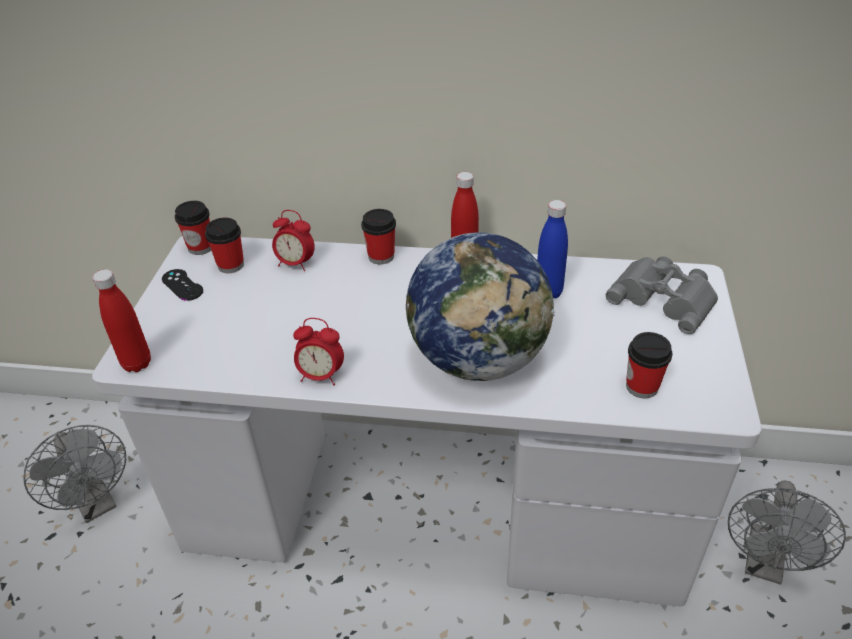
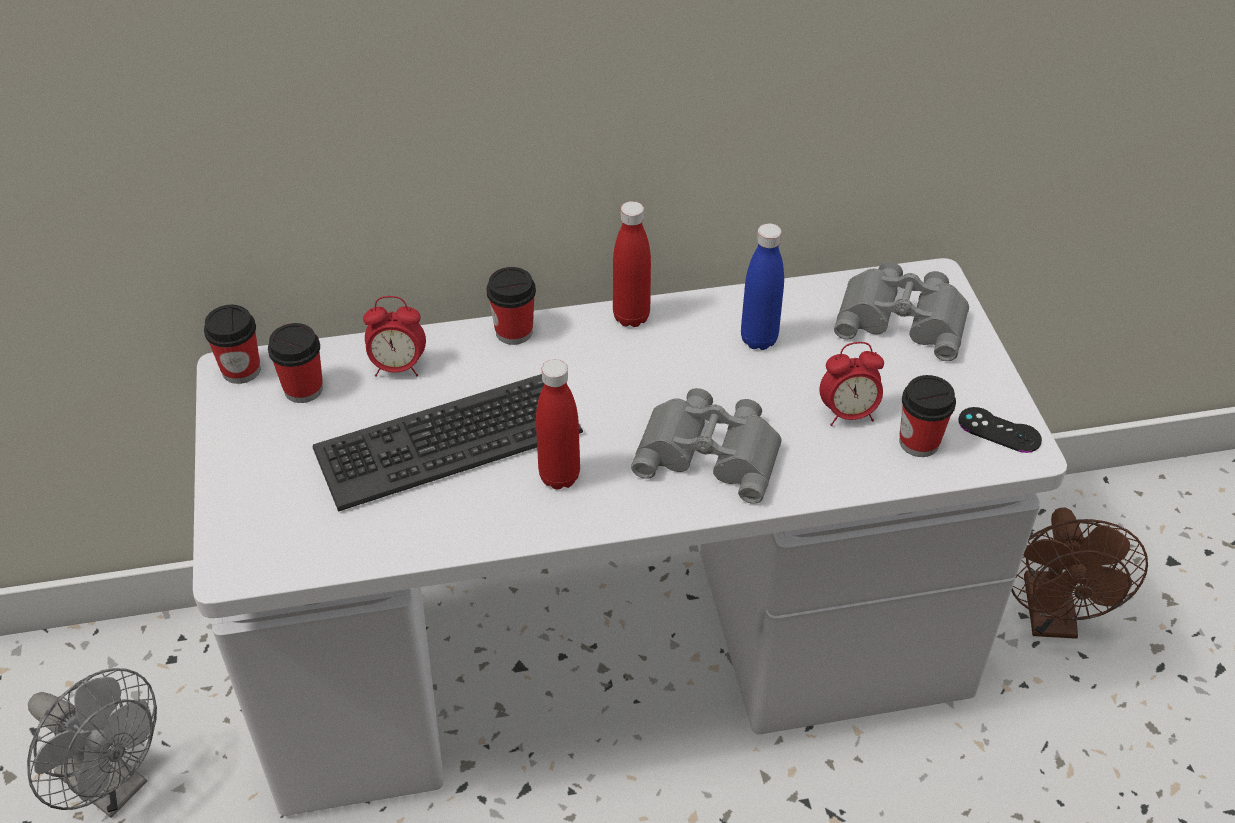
camera: 20 degrees left, 5 degrees up
(137, 363) = (251, 564): red bottle -> red bottle (559, 476)
(182, 285) = (248, 434): black game controller -> black game controller (999, 430)
(303, 313) = (448, 440): none -> keyboard
(321, 376) = (518, 521): alarm clock -> alarm clock (848, 414)
(479, 358) = (711, 451): globe -> grey binoculars
(764, 565) = (1052, 619): grey fan -> brown fan

